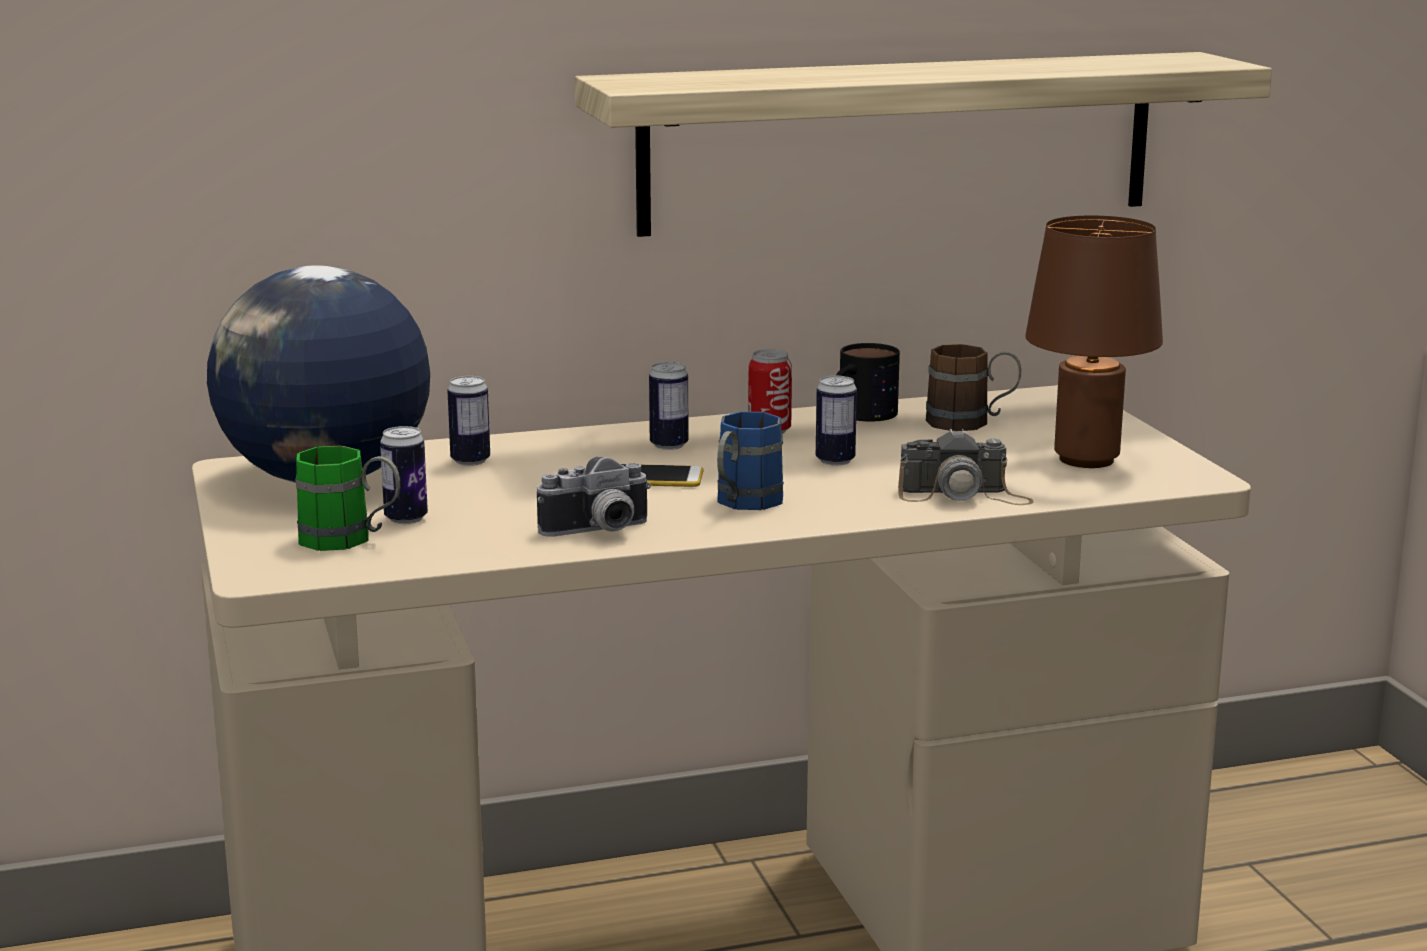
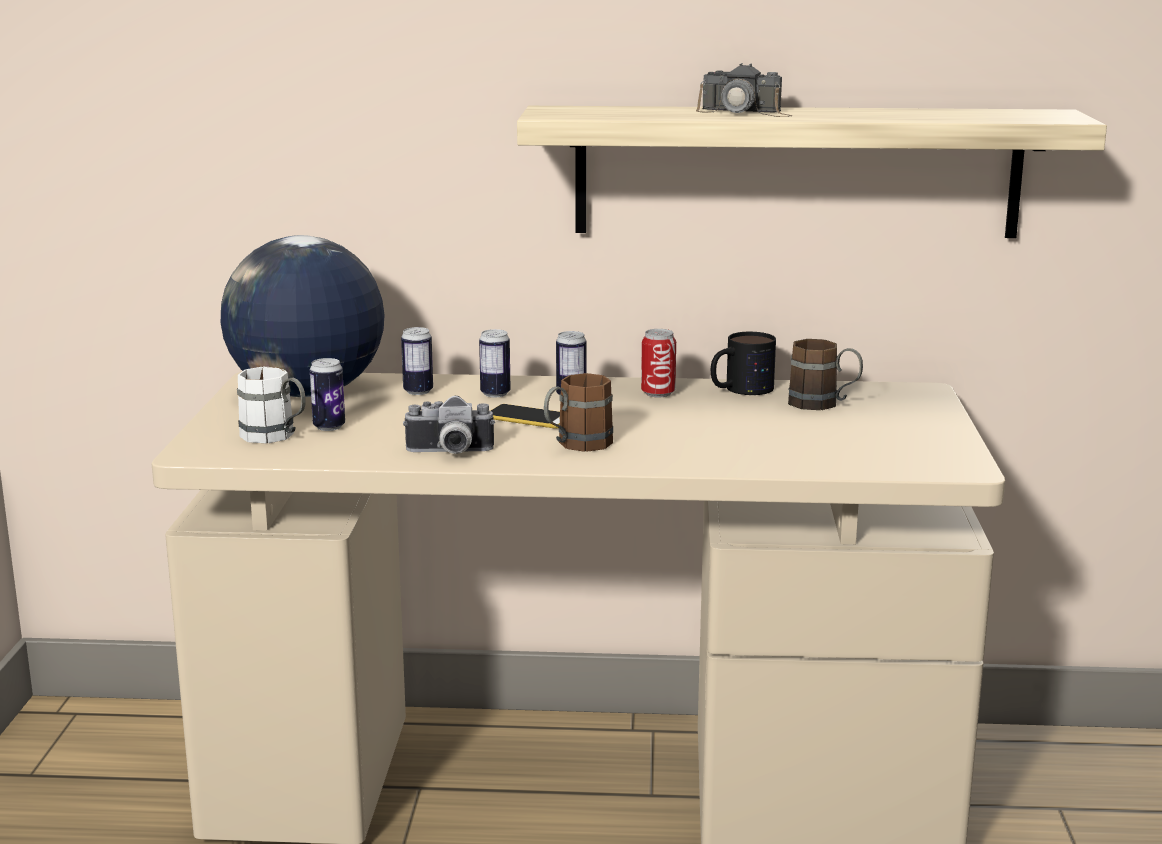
camera: 20 degrees right, 0 degrees up
(350, 539) = (276, 437): green mug -> white mug
(743, 504) = (576, 445): blue mug -> brown mug
(835, 461) = (682, 421): can -> can (495, 394)
(964, 495) = (753, 459): camera -> camera (745, 112)
(1088, 460) = (886, 444): brown table lamp -> none

